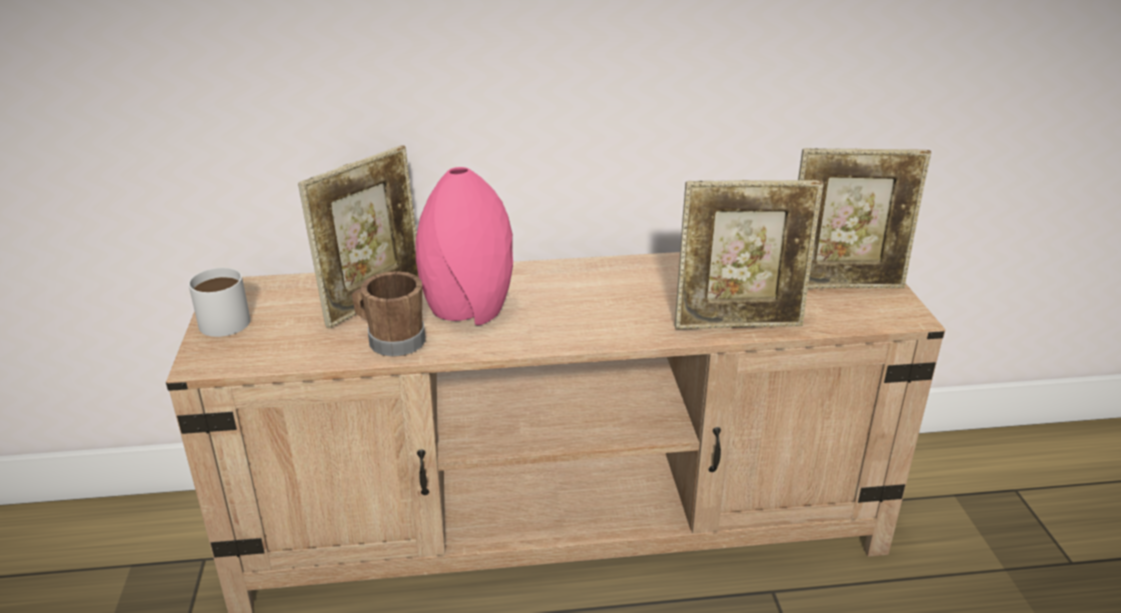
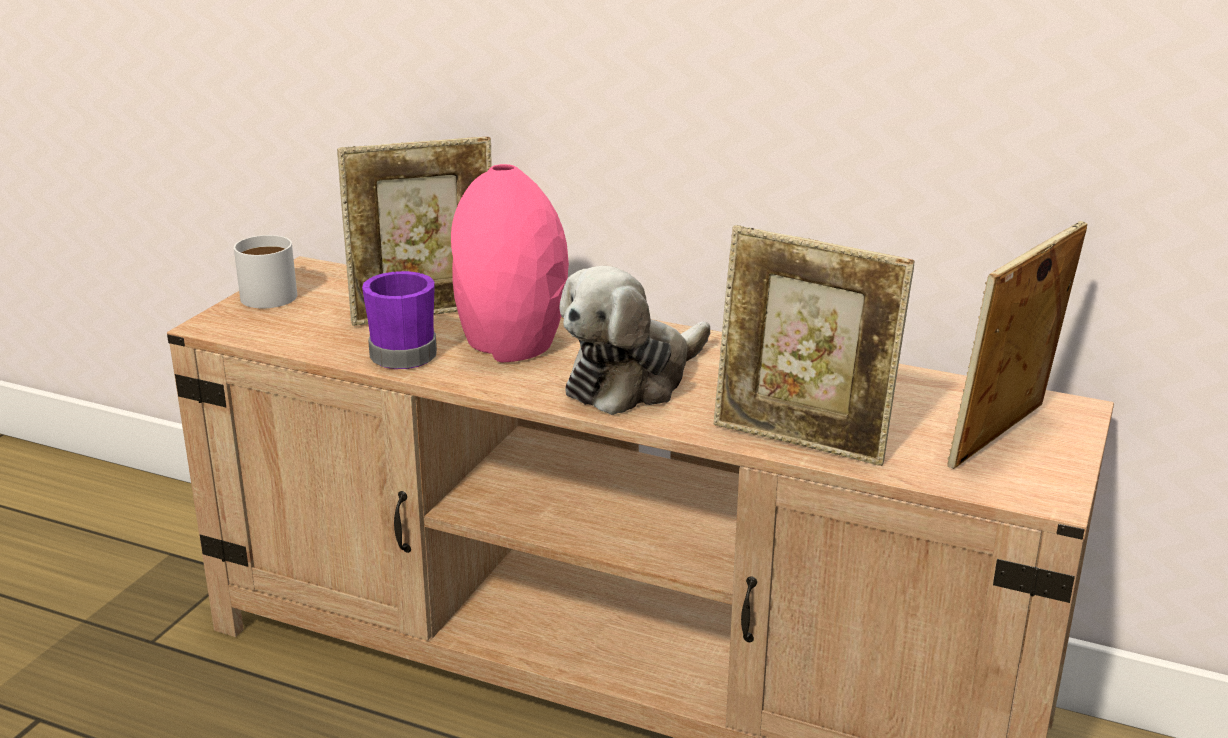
camera: 30 degrees right, 5 degrees down
(391, 340) = (399, 352): brown mug -> purple mug
(585, 312) = (632, 380): none -> plush toy
(843, 285) = (1002, 439): picture frame -> picture frame turned 105 degrees clockwise

